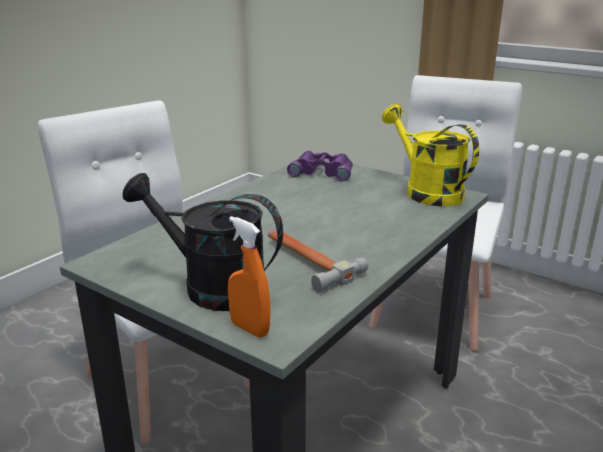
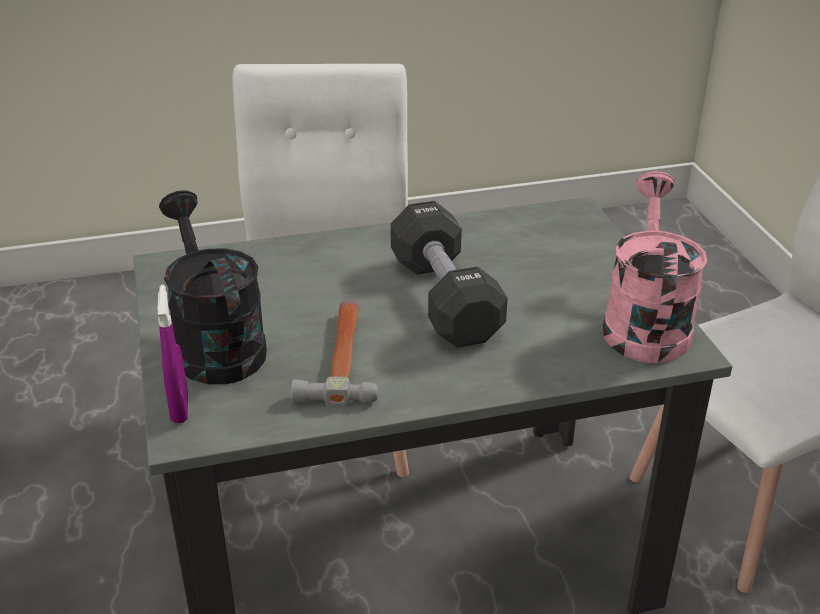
camera: 40 degrees right, 10 degrees up
(249, 329) = (179, 408): orange spray bottle -> purple spray bottle
(315, 215) = (444, 299): none -> black dumbbell
(322, 172) = (559, 233): purple binoculars -> none
(426, 191) = (644, 323): yellow watering can -> pink watering can

